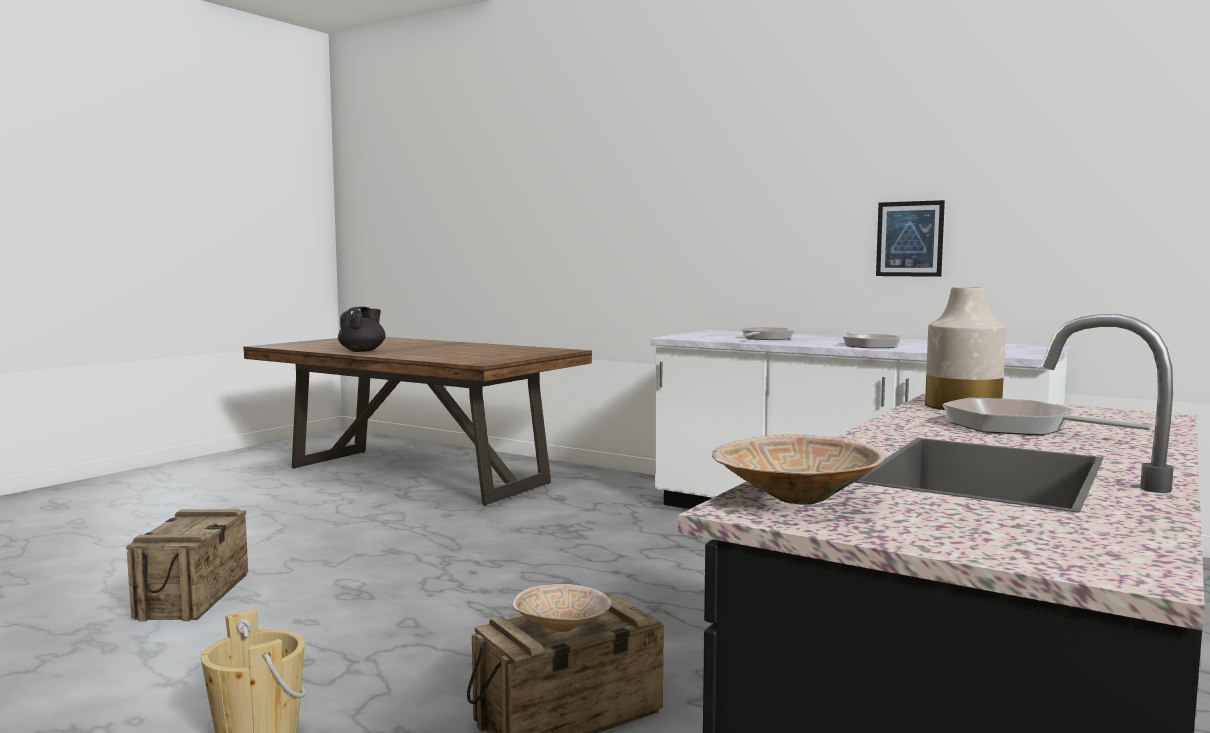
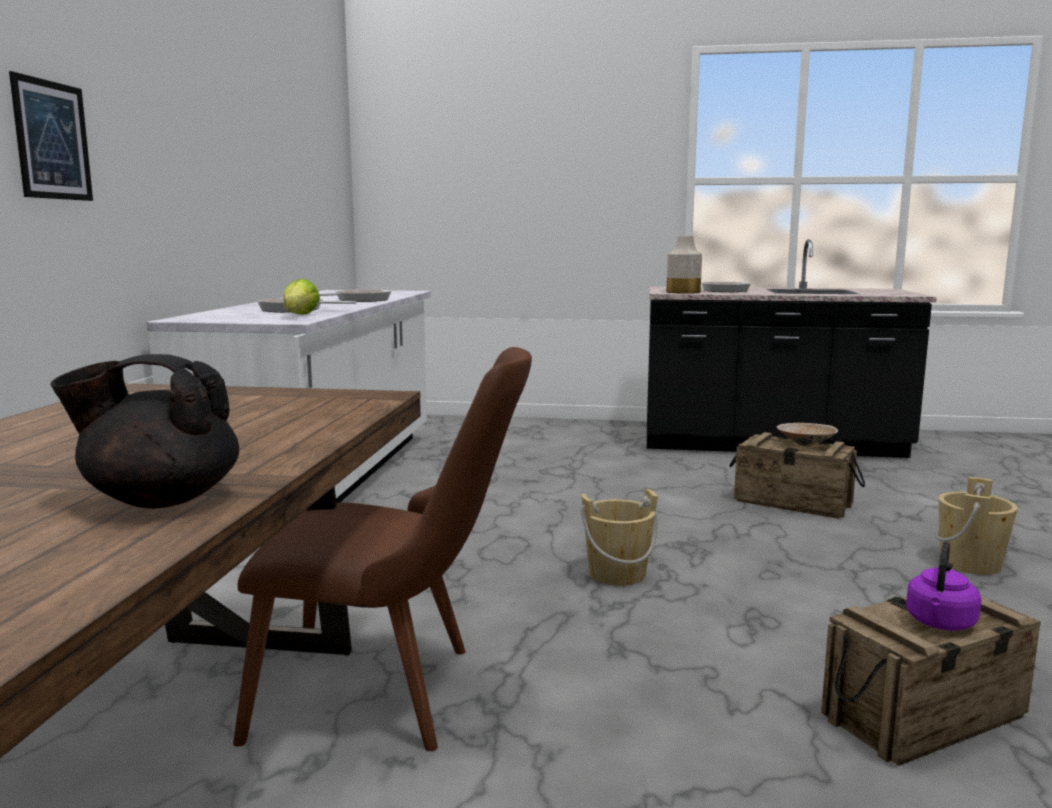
camera: 115 degrees left, 5 degrees up
(184, 524) = (940, 623): none -> purple kettle
(434, 509) = (394, 692): none -> brown chair
(493, 574) = (617, 574): none -> beige bucket
(709, 337) = (300, 316): none -> lettuce
(794, 499) = (895, 294): beige bowl -> none
(909, 239) = (259, 199): picture -> picture (52, 140)

